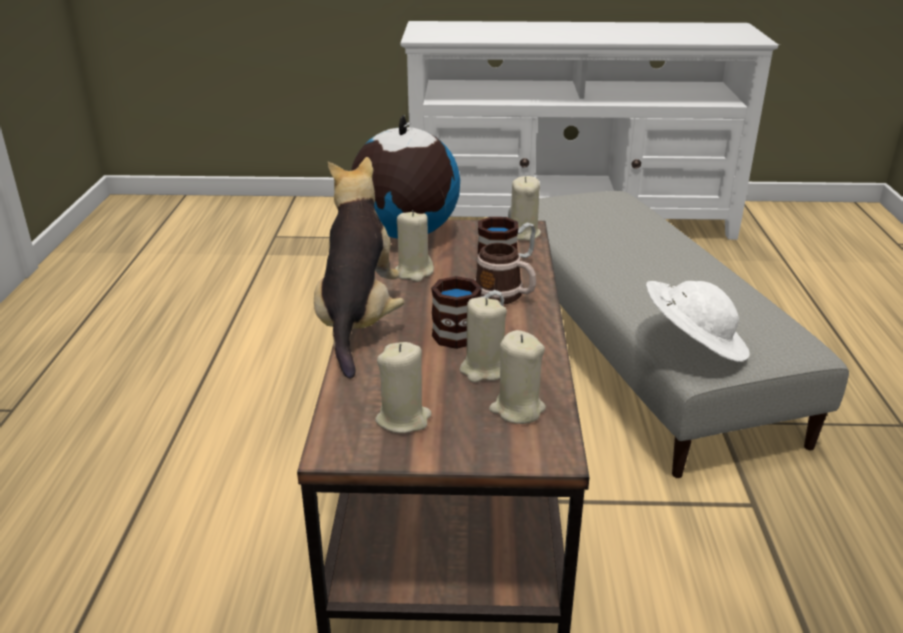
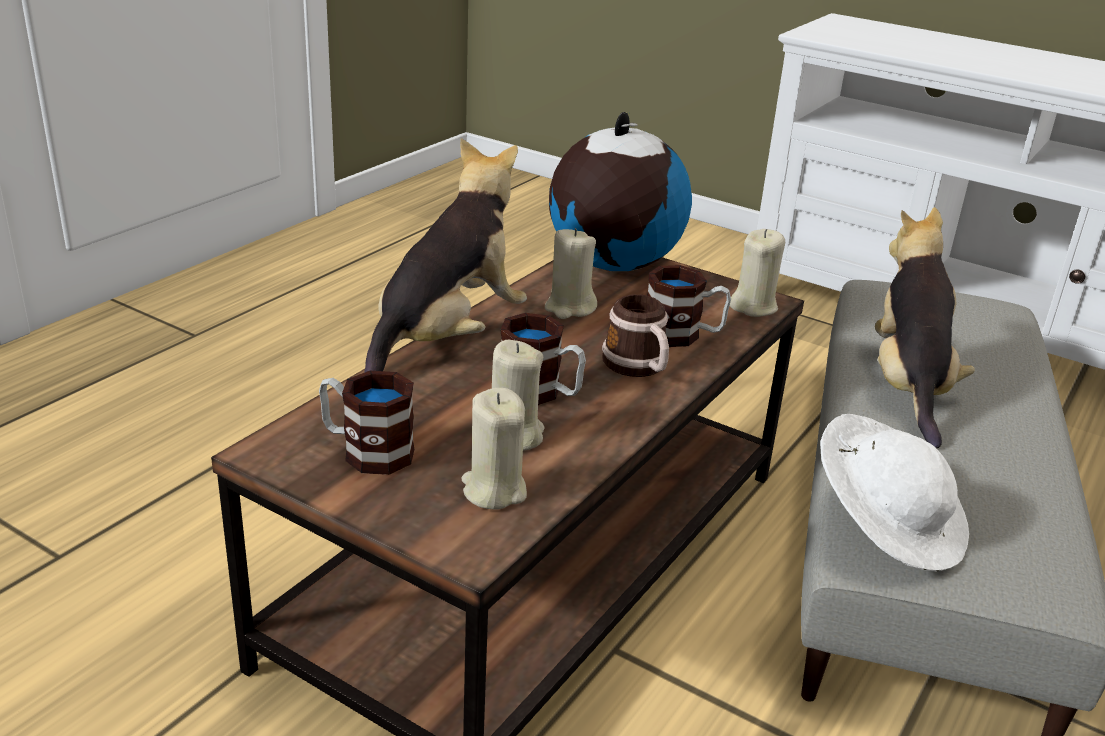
camera: 30 degrees right, 0 degrees up
(403, 419) = (366, 450): beige candle -> mug
(617, 259) = (908, 386): none -> plush toy

